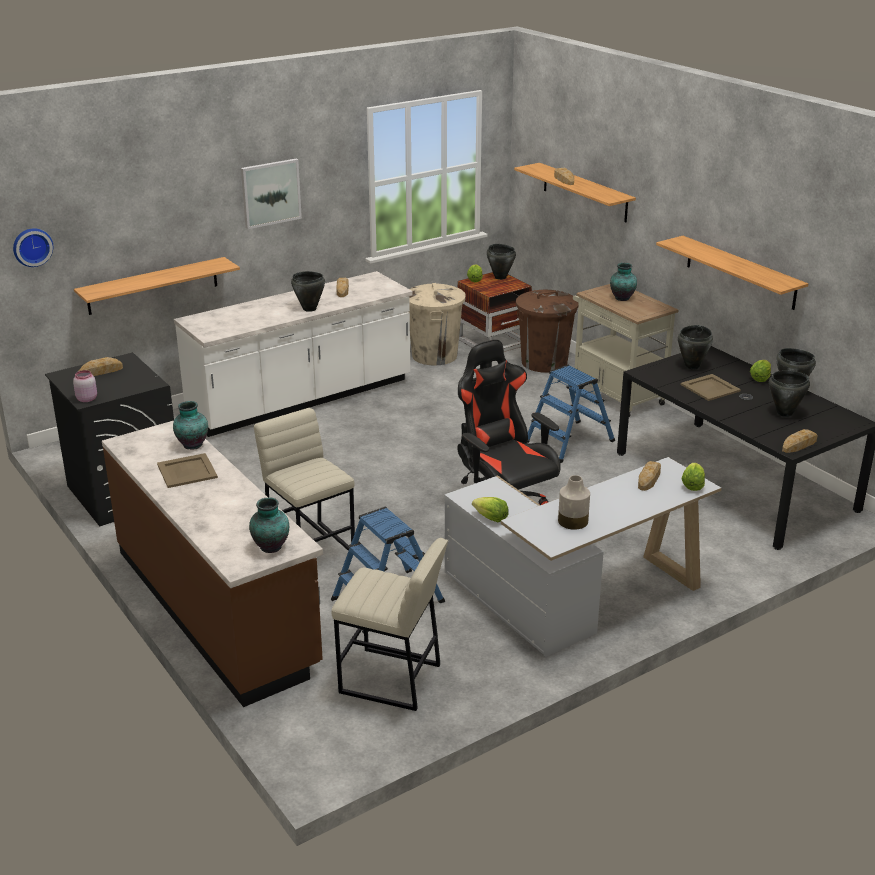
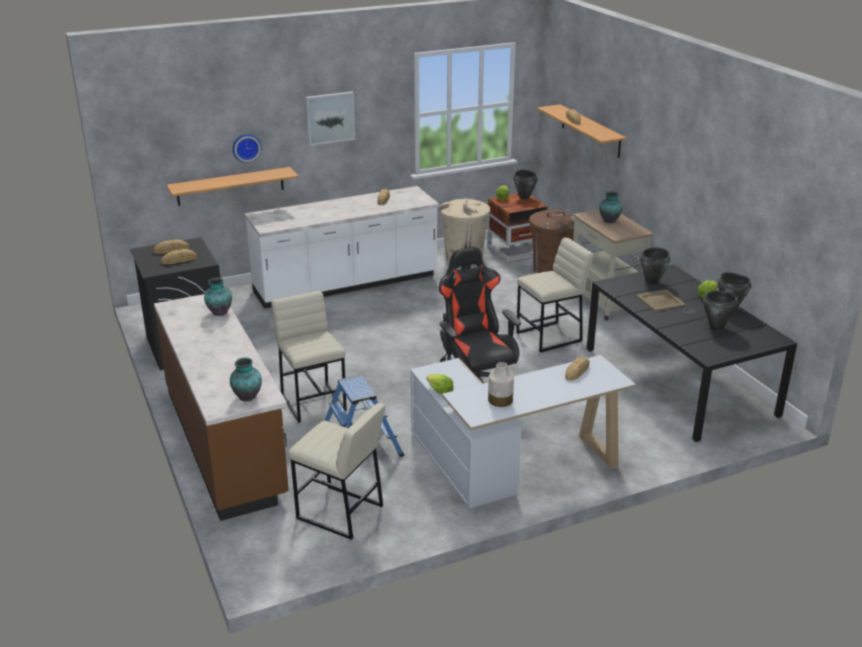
camera: 10 degrees right, 0 degrees up
(32, 246) = (134, 150): wall clock -> wall clock (246, 147)
(86, 399) = (153, 270): pink jar -> none
(187, 471) = (208, 332): beige tray -> none
(309, 309) = (351, 212): black cooking pot -> none
(569, 441) = (550, 336): blue step ladder -> beige chair
(692, 485) = (612, 380): lettuce -> none
(740, 272) = (699, 205): shelf -> none
(799, 445) = (718, 354): bread -> bread (179, 260)

